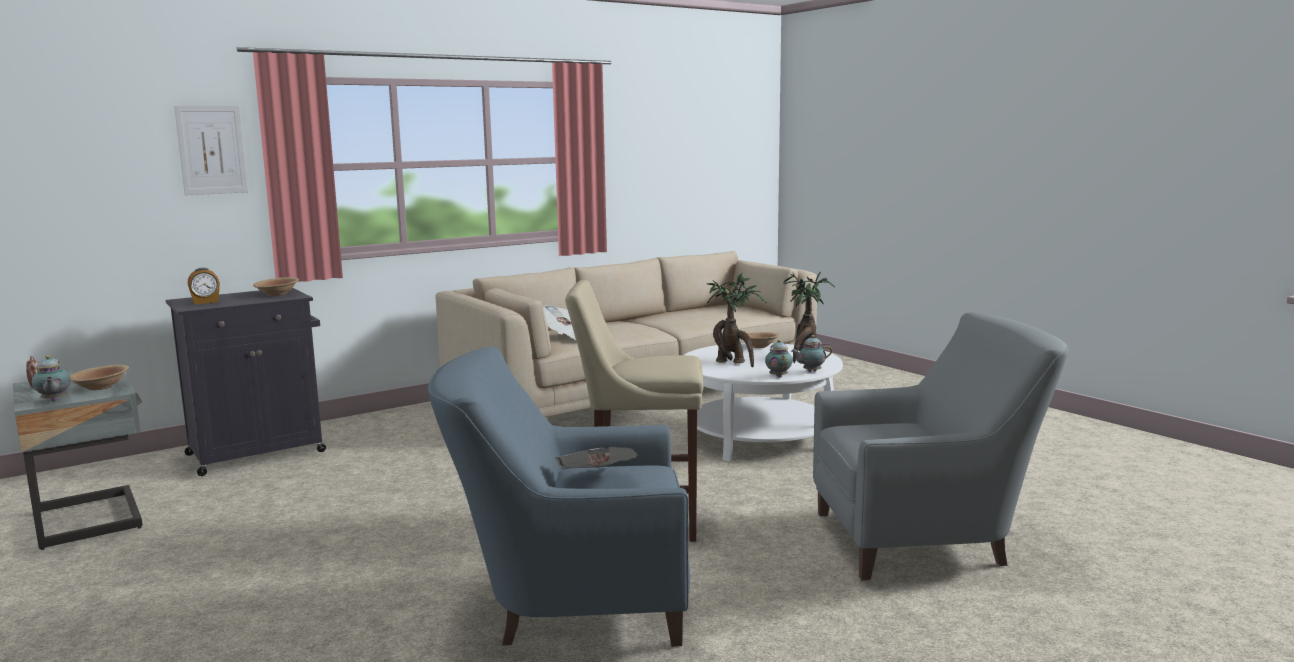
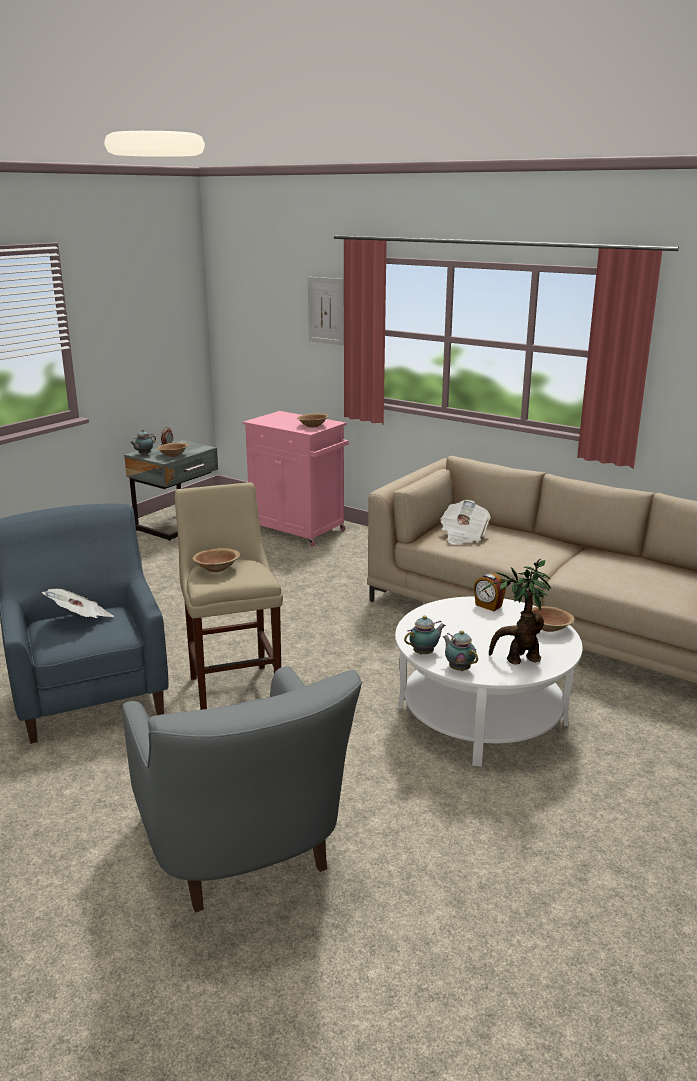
camera: 70 degrees right, 10 degrees up
(205, 302) = (275, 419): alarm clock -> alarm clock (488, 606)
(259, 452) = (298, 530): black cabinet -> pink cabinet
(647, 366) = (217, 569): none -> brown bowl
(733, 363) = (460, 624): potted plant -> none

